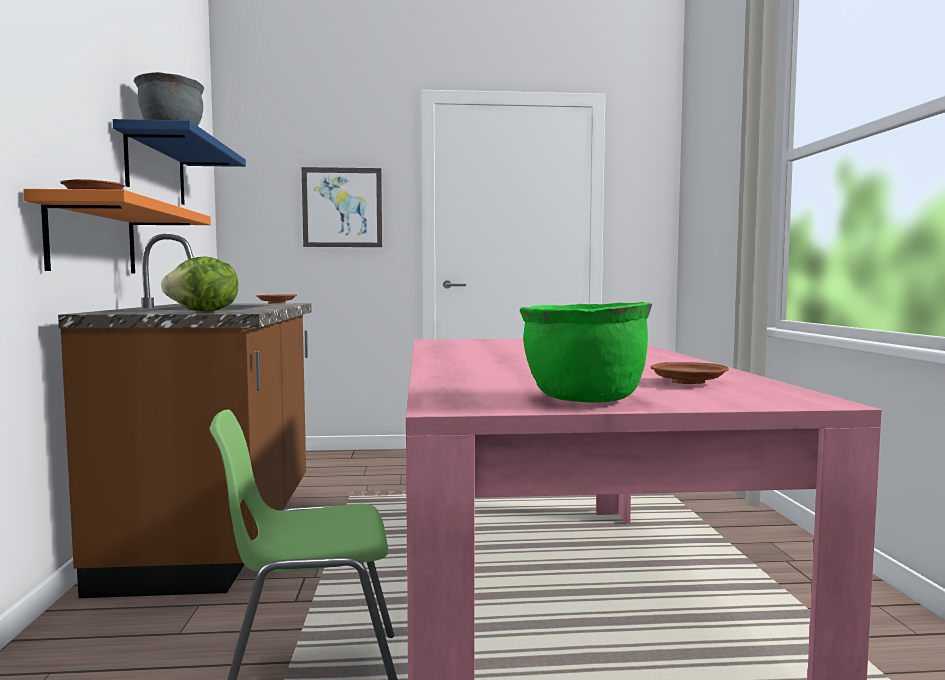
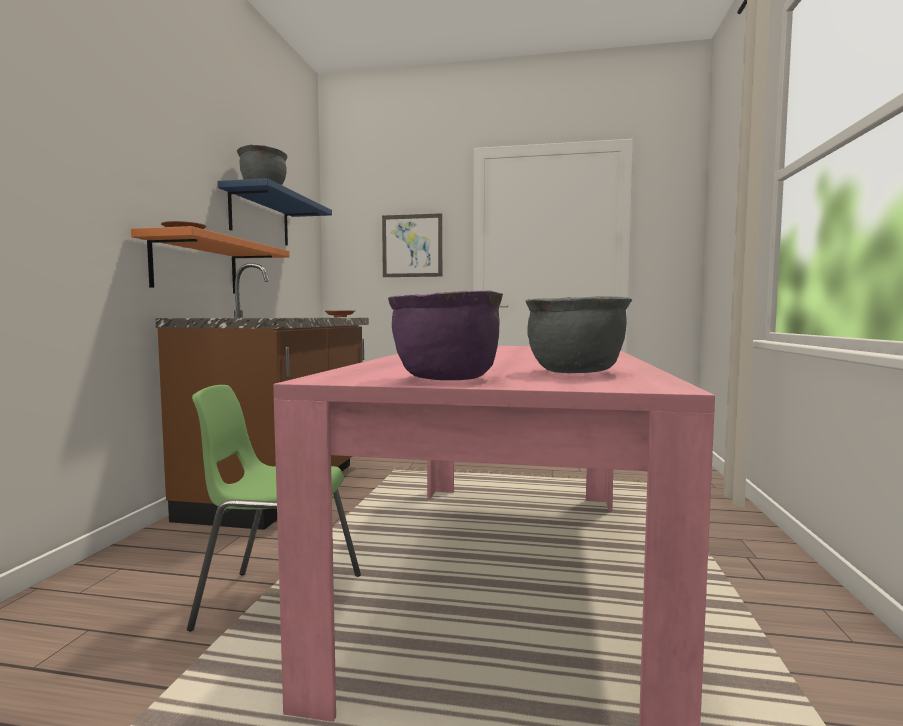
camera: 15 degrees right, 0 degrees up
(204, 312) = (253, 317): lettuce -> none
(583, 399) = (445, 379): green cooking pot -> purple cooking pot
(688, 382) = (576, 372): brown plate -> grey cooking pot

